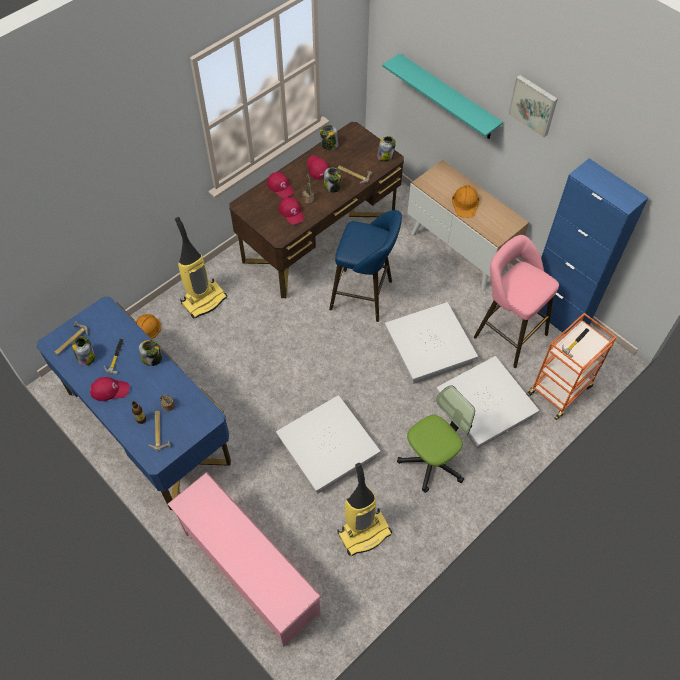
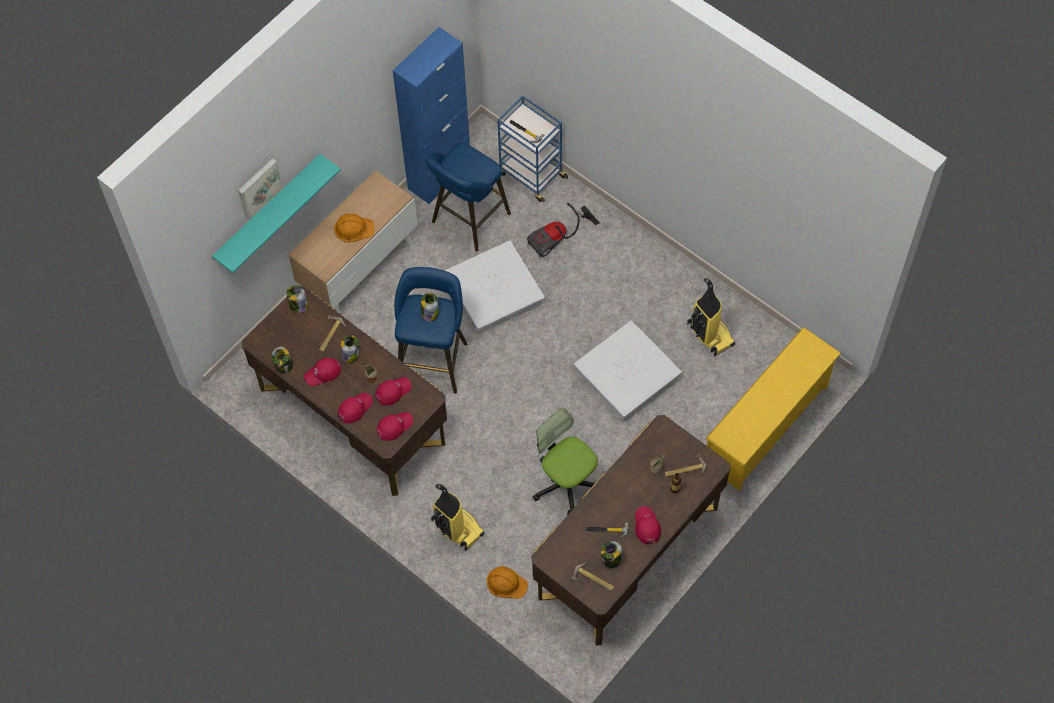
camera: 95 degrees left, 5 degrees up
(148, 426) = (628, 552): blue desk -> brown desk
(152, 358) = (604, 494): jar -> jar (429, 312)
(248, 573) = (767, 427): pink shoe rack -> yellow shoe rack
(258, 211) = (394, 426): none -> red cap
(432, 461) = (627, 282): office chair -> office chair (566, 483)
(485, 406) = (559, 238): white storage box -> vacuum cleaner
(507, 333) = (468, 221): pink stool -> blue stool
(534, 105) = (336, 108): picture -> picture (258, 187)
(560, 389) = (531, 174): orange cart -> blue cart

